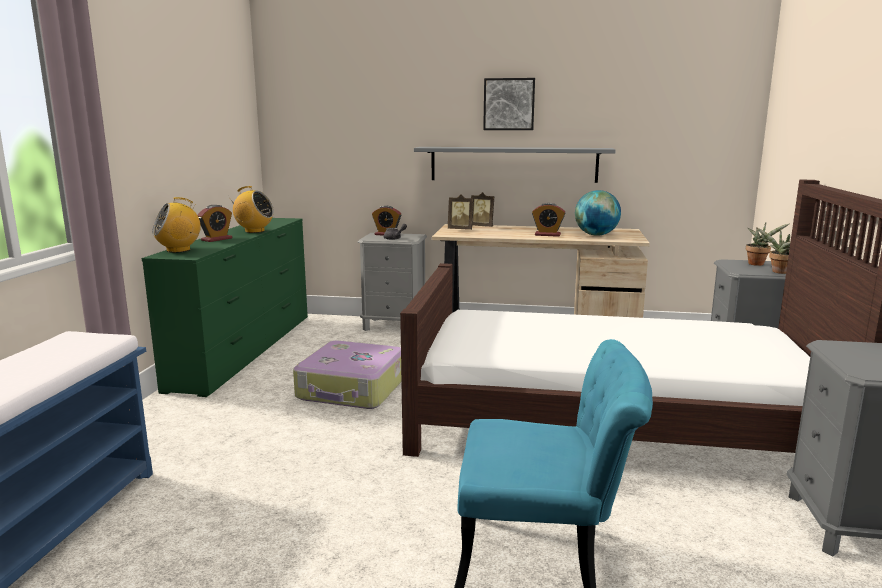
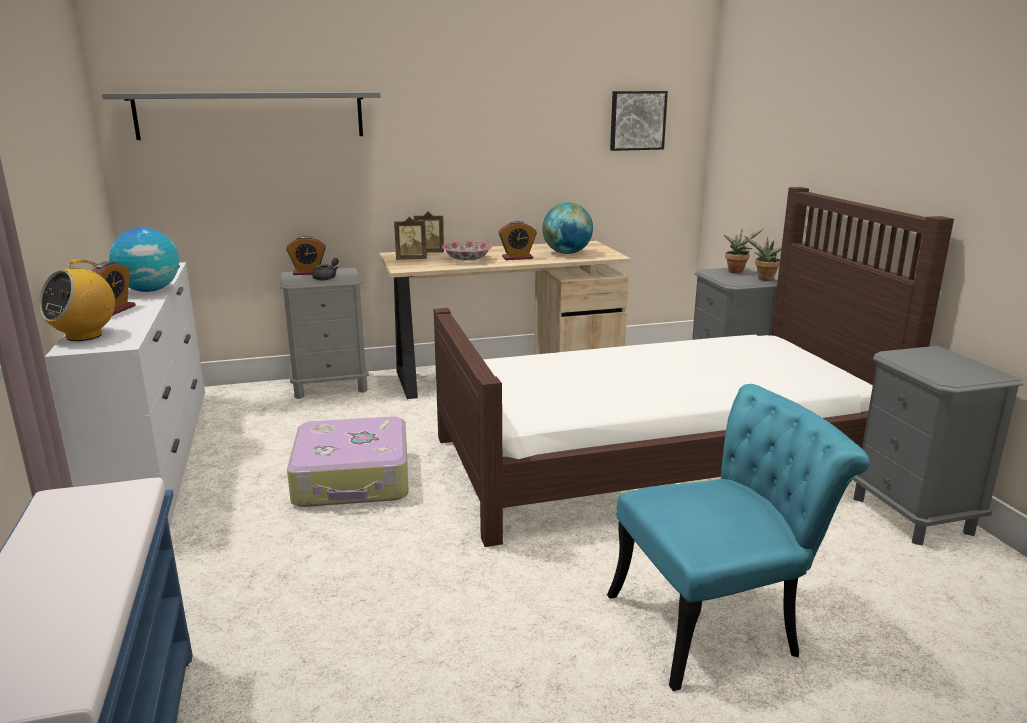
camera: 25 degrees left, 5 degrees up
(245, 350) = (158, 453): green dresser -> white dresser
(254, 231) = (150, 290): radio -> globe
(504, 232) = (467, 259): none -> bowl
(509, 104) = (448, 102): picture -> picture (637, 120)
(513, 164) = (457, 175): grey shelf -> grey shelf (251, 115)

